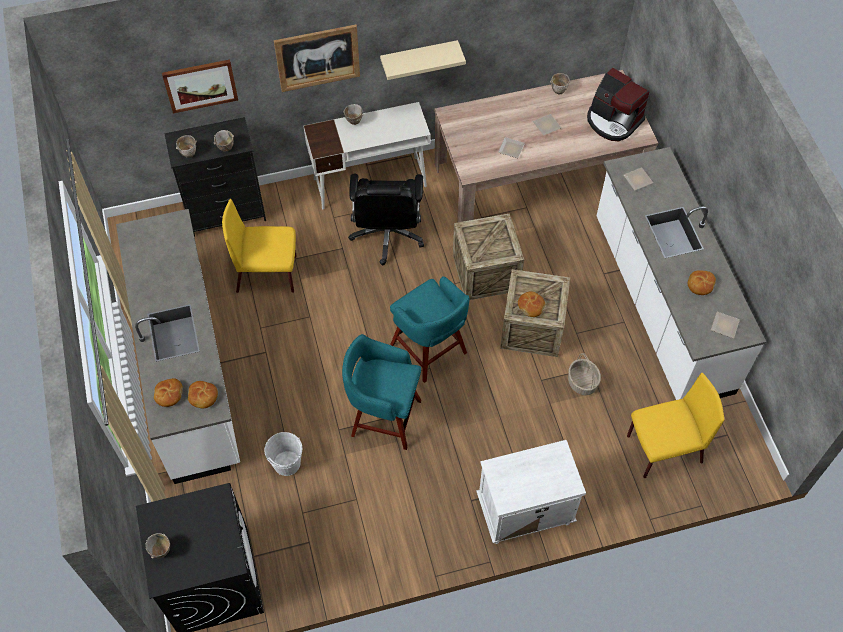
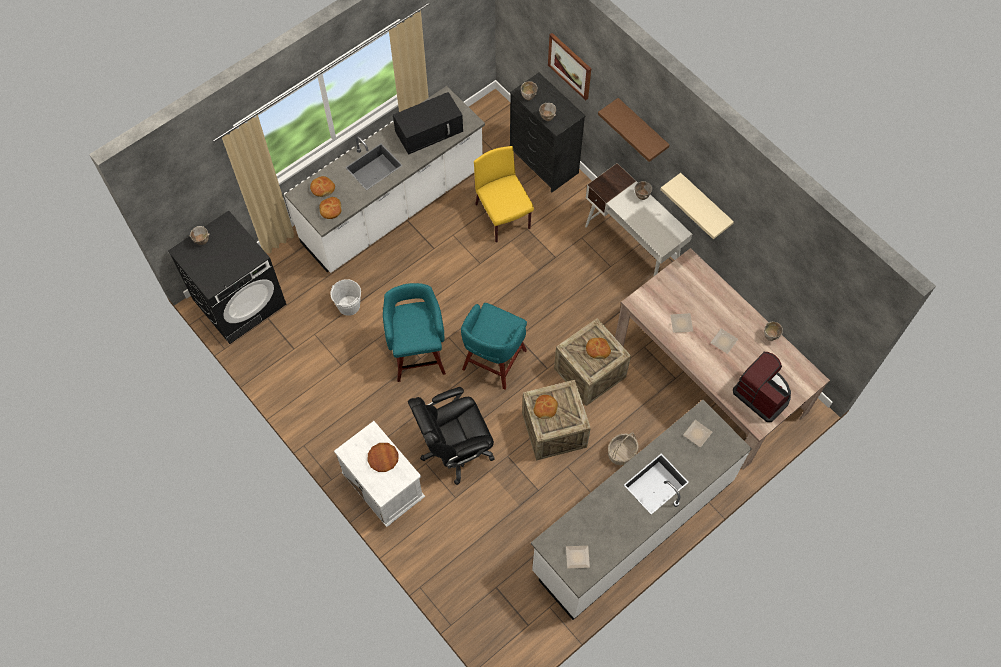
camera: 65 degrees right, 5 degrees up
(163, 261) = (430, 130): none -> black microwave
(317, 58) = (642, 128): picture -> brown shelf
(387, 235) = (586, 284): black office chair -> black office chair (455, 449)
(530, 468) = (383, 458): none -> brown plate
(582, 382) = (521, 489): basket -> basket (621, 453)
(613, 121) = (762, 394): coffee machine -> coffee machine turned 120 degrees clockwise
(663, 449) = (488, 576): yellow chair -> none
(700, 285) = (610, 523): bread -> bread (597, 349)

